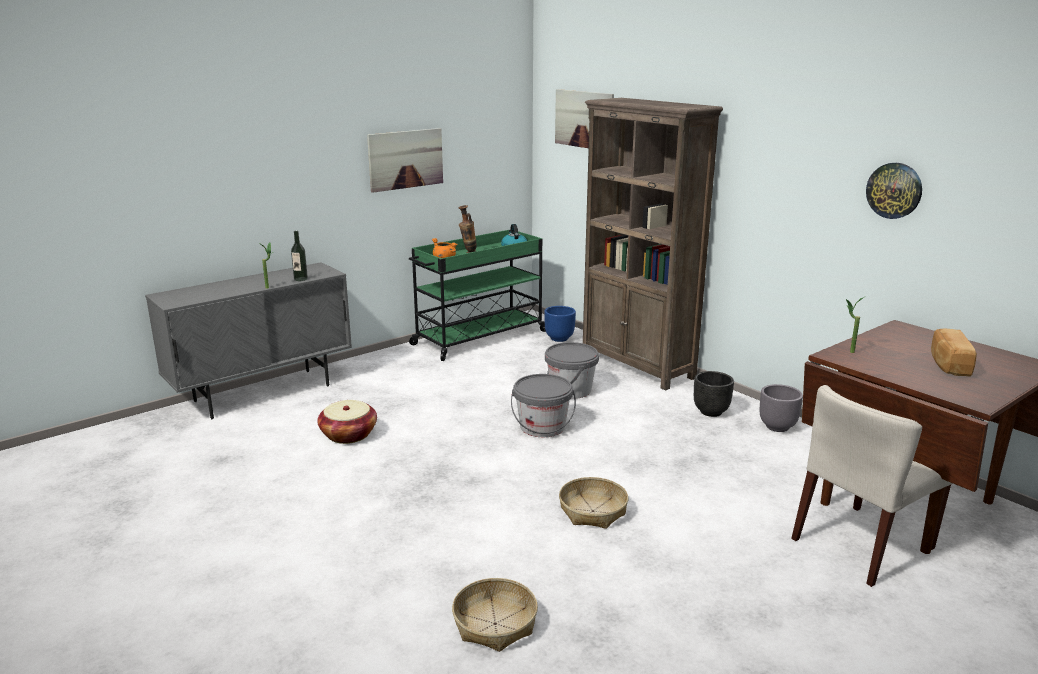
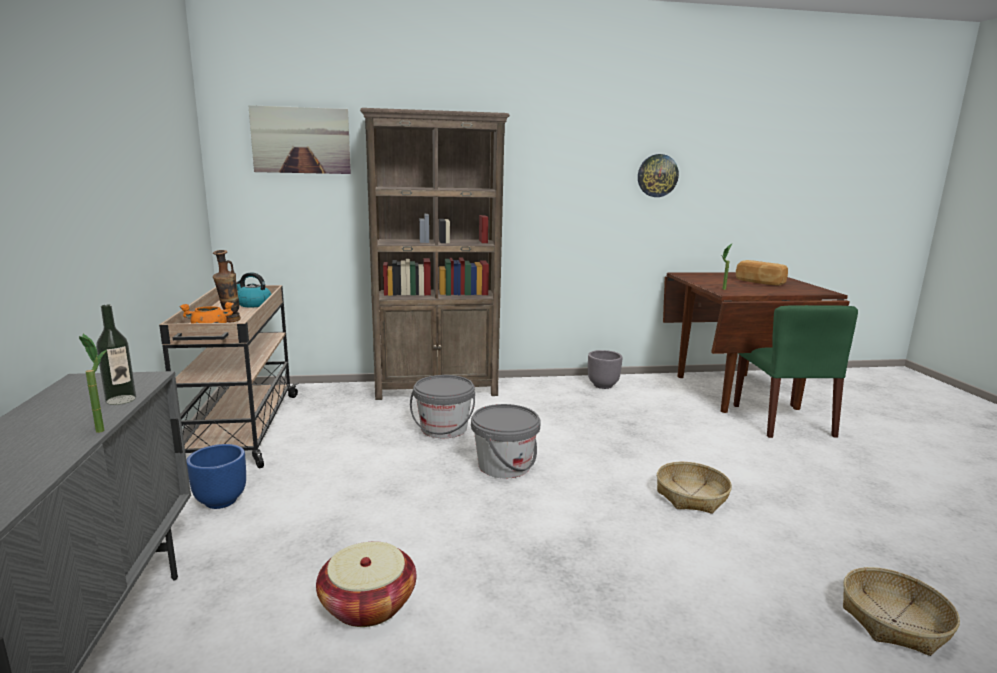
camera: 60 degrees left, 5 degrees down
(406, 159) = (124, 187): picture -> none
(478, 338) = (242, 430): green cart -> beige cart
(560, 338) = (324, 397): blue planter -> blue planter (221, 501)
(710, 412) = (555, 395): black planter -> none
(862, 544) = (783, 421): beige chair -> green chair

